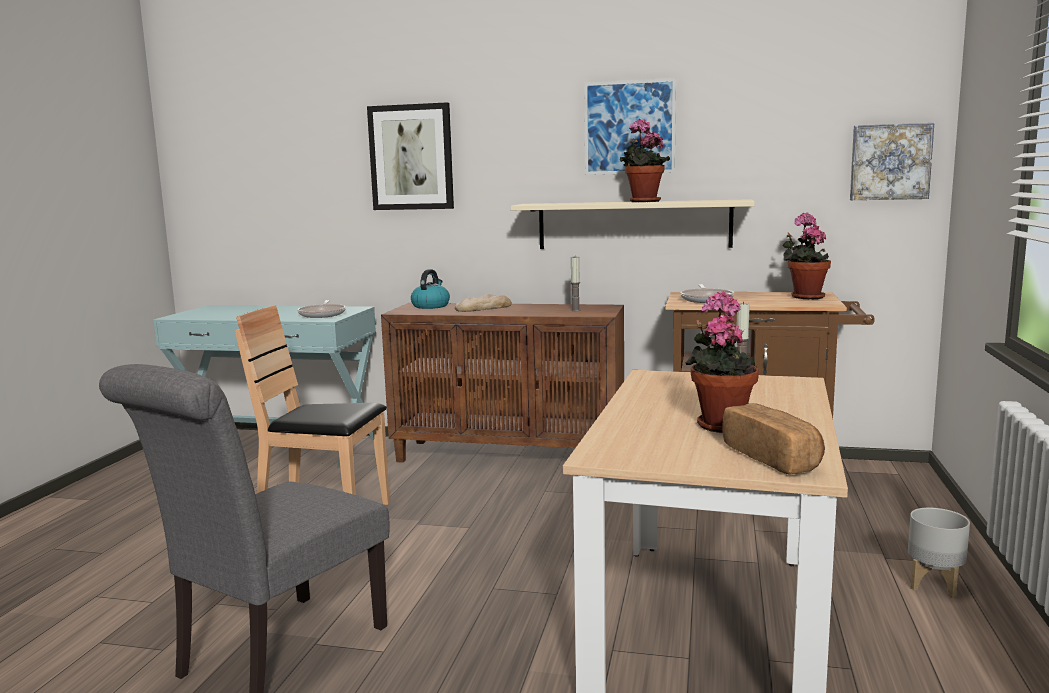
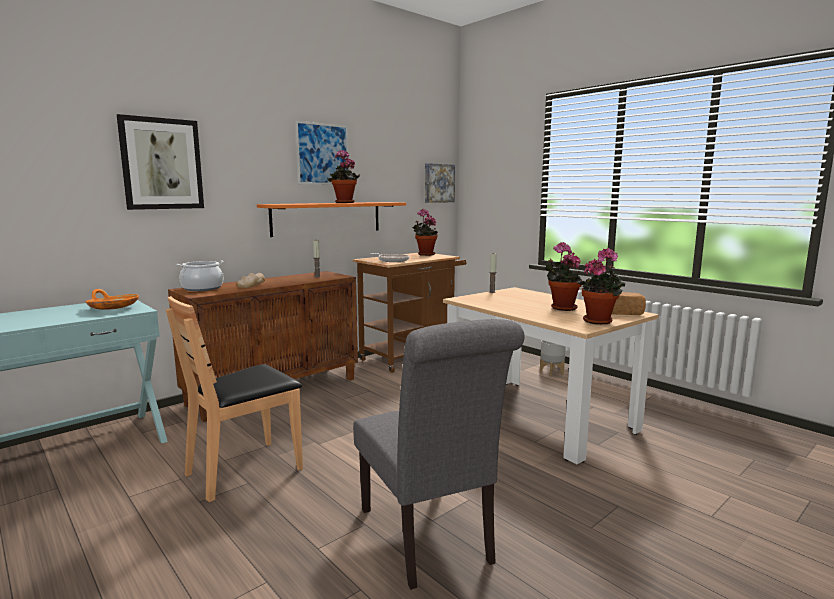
camera: 55 degrees left, 0 degrees up
(323, 314) = (113, 308): frying pan -> orange bowl
(430, 306) = (202, 288): kettle -> cooking pot
(633, 225) = (327, 218): beige shelf -> orange shelf
(674, 458) = (599, 321): none -> potted plant

